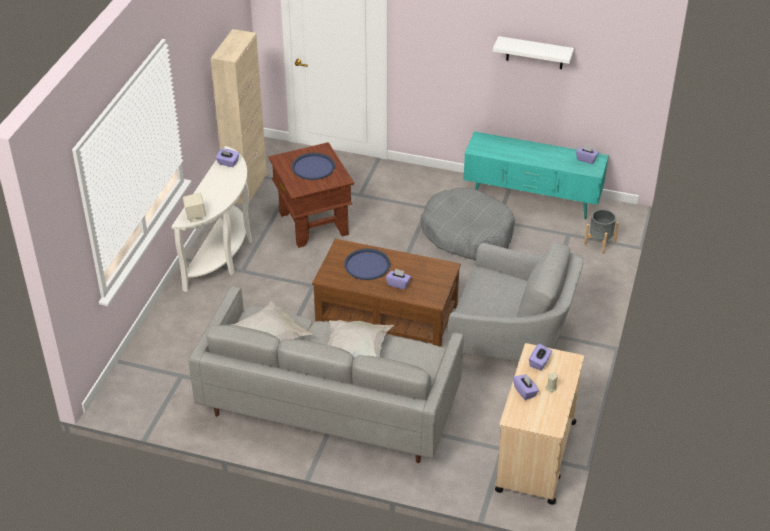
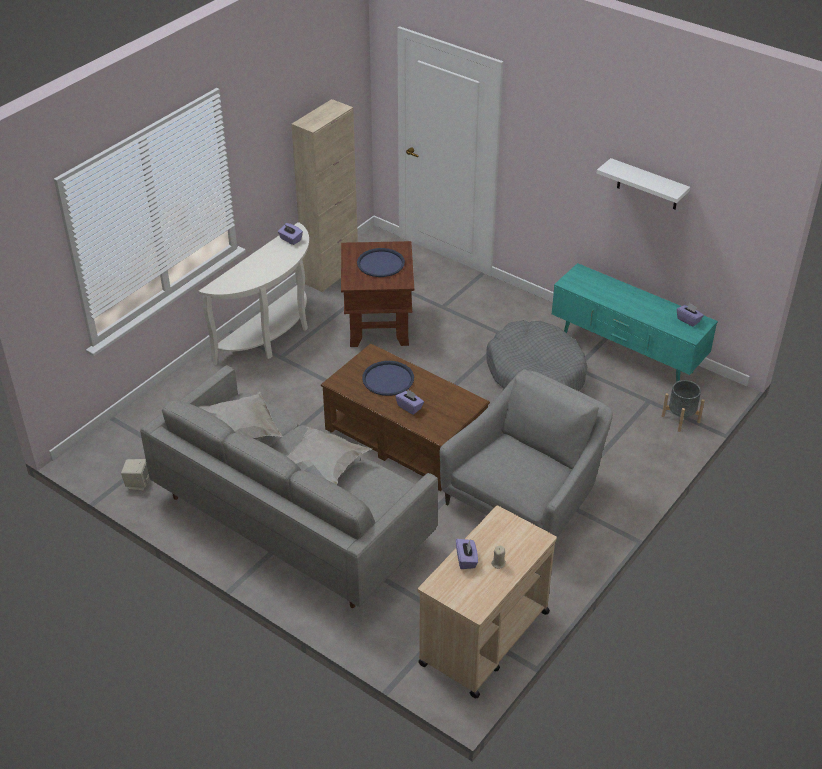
camera: 20 degrees right, 0 degrees up
(195, 216) = (227, 286): beige speaker -> beige speaker (137, 483)
(511, 338) = (526, 499): grey armchair -> grey armchair turned 90 degrees counterclockwise
(539, 362) = (501, 531): purple tissue box -> none

